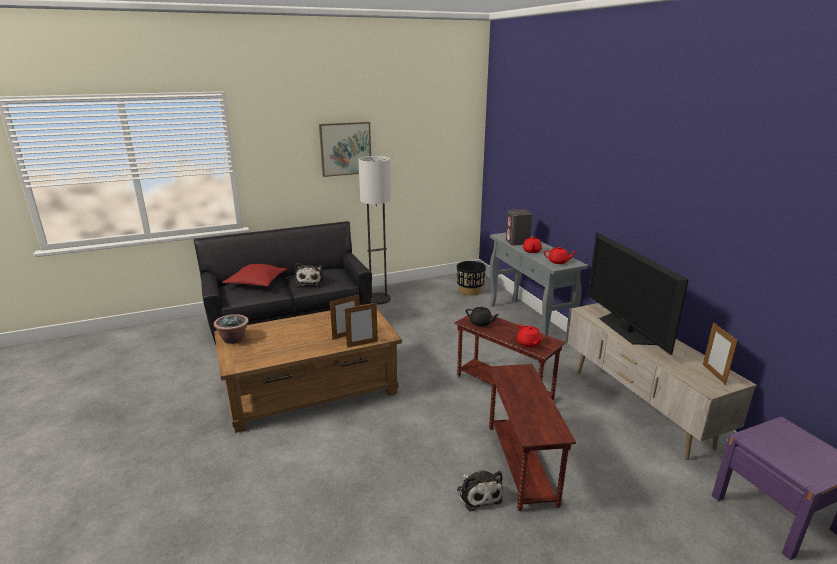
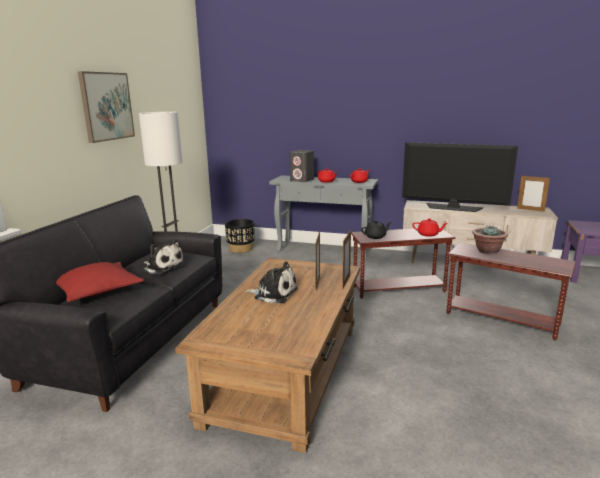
camera: 50 degrees left, 5 degrees down
(233, 339) = (225, 339): potted plant -> potted plant (487, 251)
(478, 494) = (525, 347): plush toy -> plush toy (273, 293)

